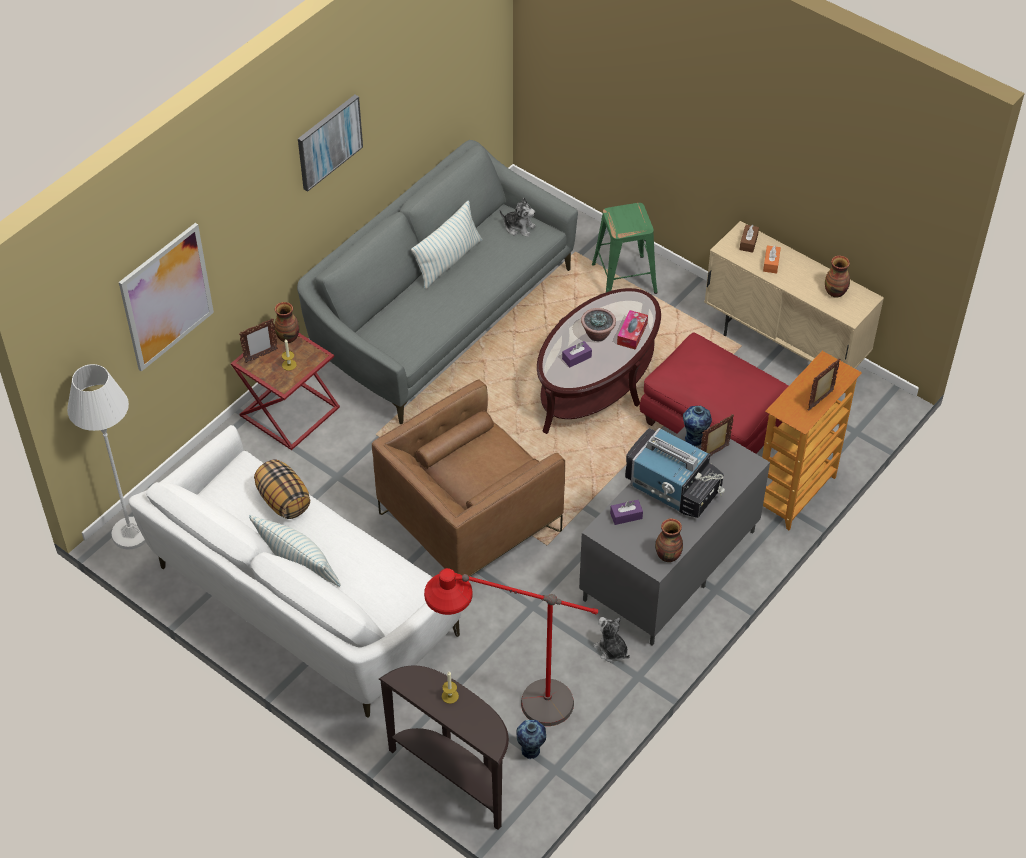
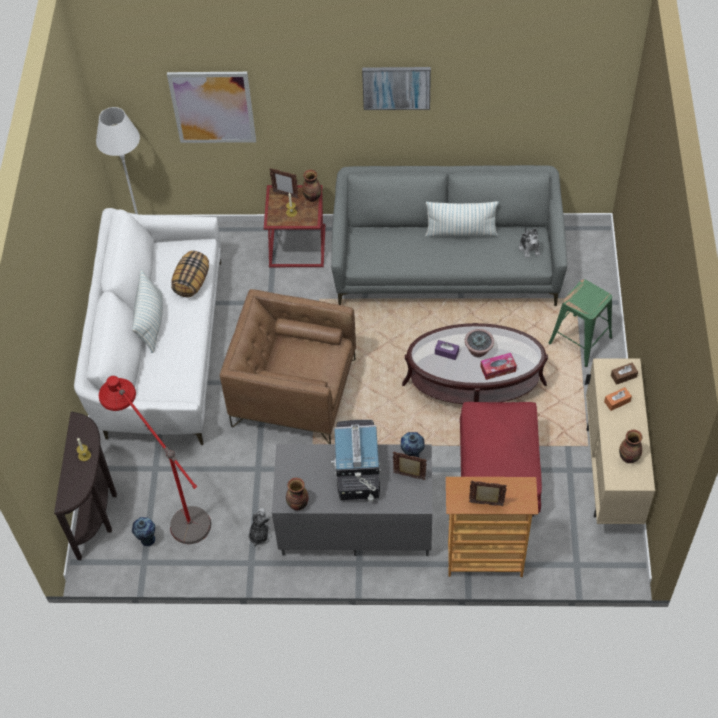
camera: 55 degrees right, 5 degrees up
(626, 516) = (311, 459): purple tissue box -> none

